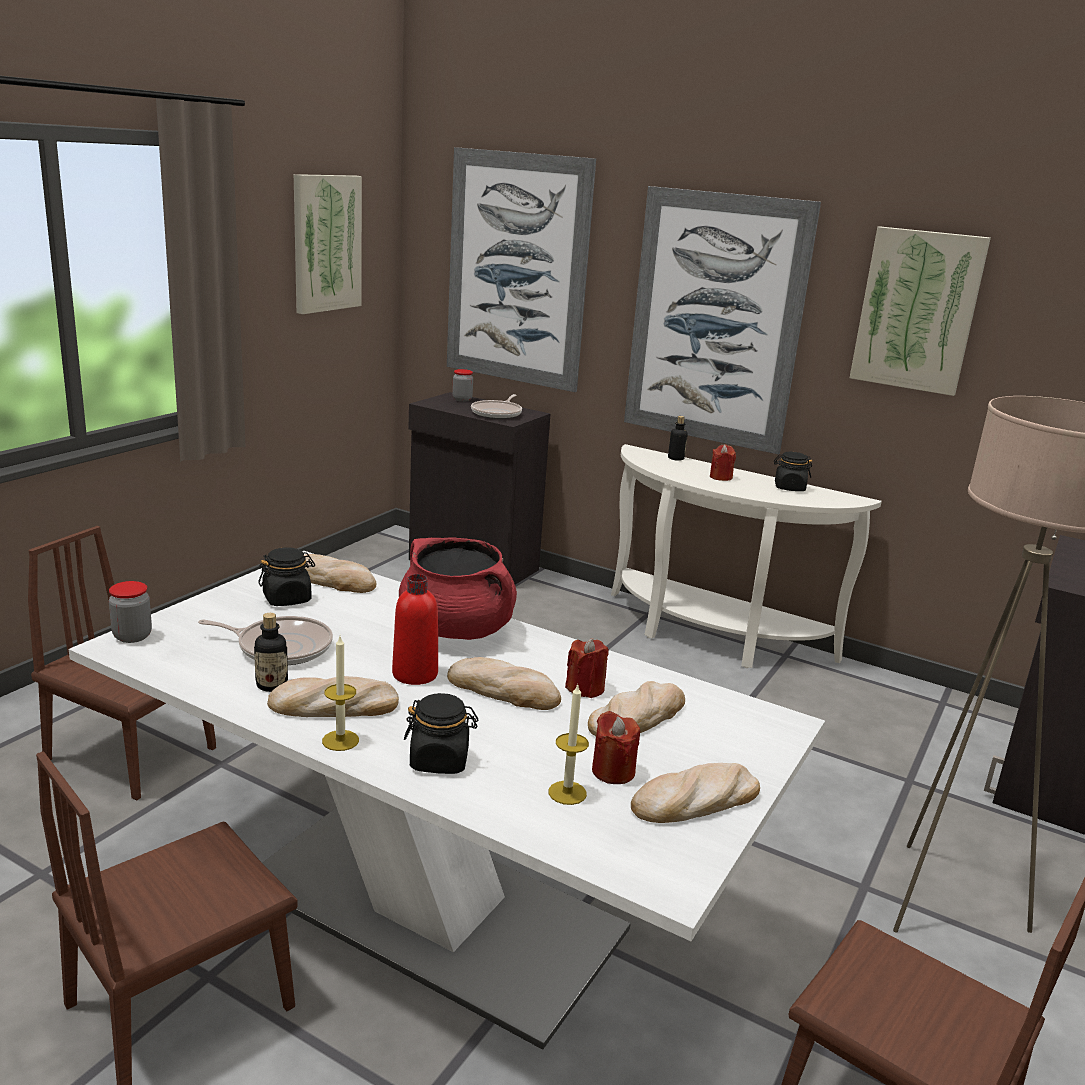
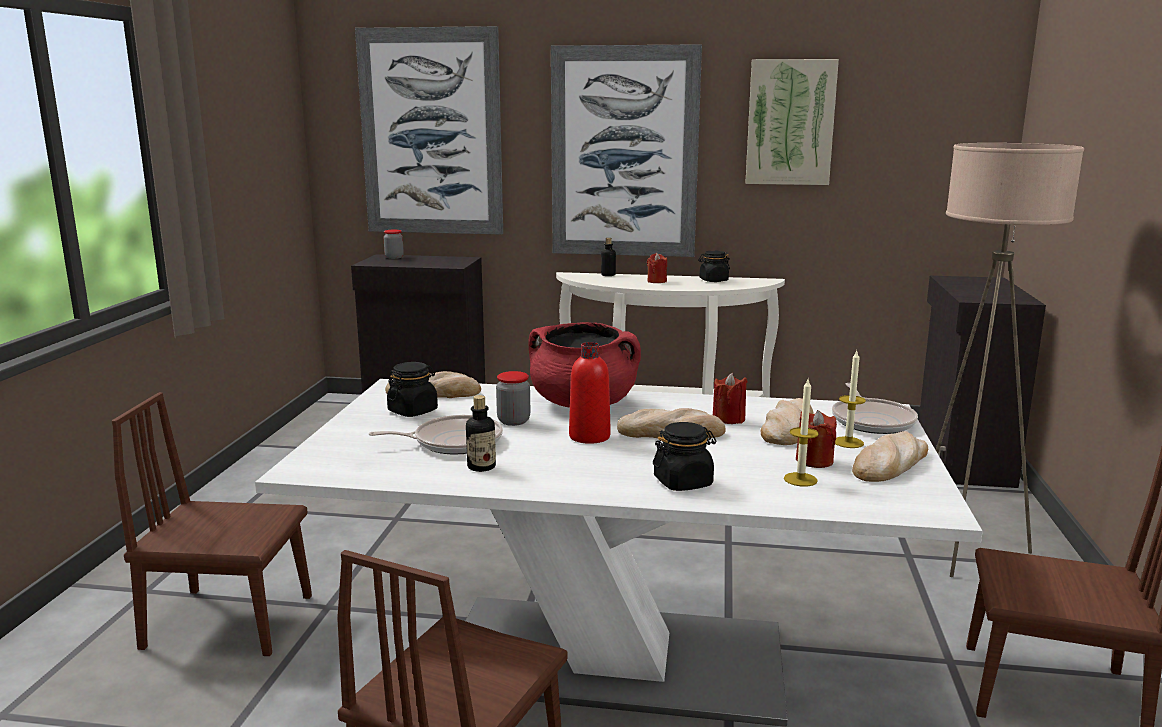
camera: 20 degrees left, 5 degrees down
(132, 636) = (306, 461): jar -> jar (513, 421)
(326, 243) = (254, 121): picture -> none
(333, 706) = (552, 469): bread -> none
(340, 740) = (589, 488): candle -> candle (848, 442)
(497, 413) = (438, 262): frying pan -> frying pan (871, 421)

